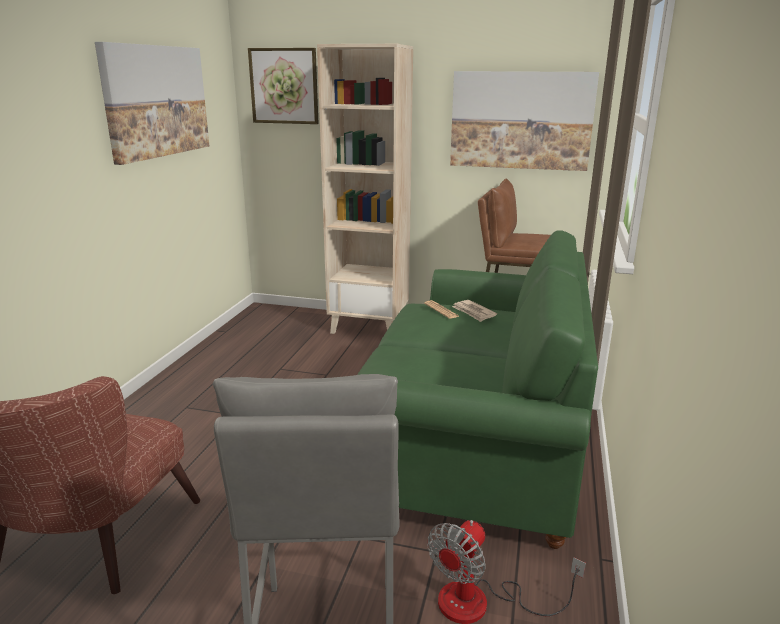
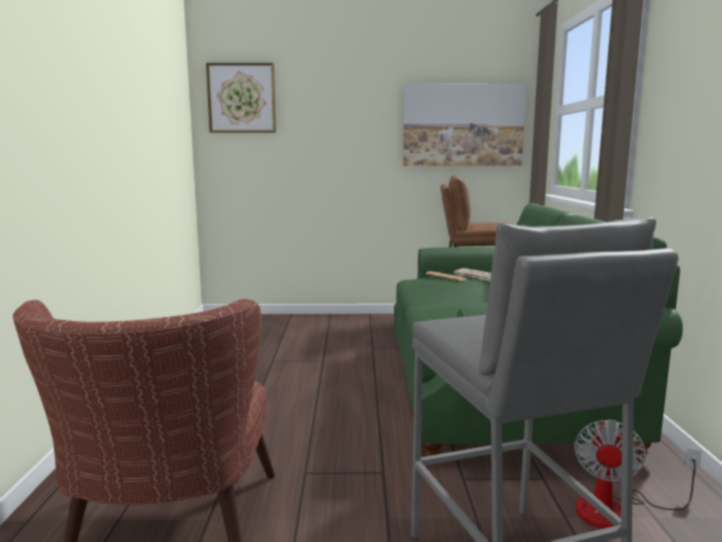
camera: 15 degrees left, 10 degrees down
(156, 101) = (143, 93): picture -> none
(370, 326) = (334, 322): beige bookcase -> none

